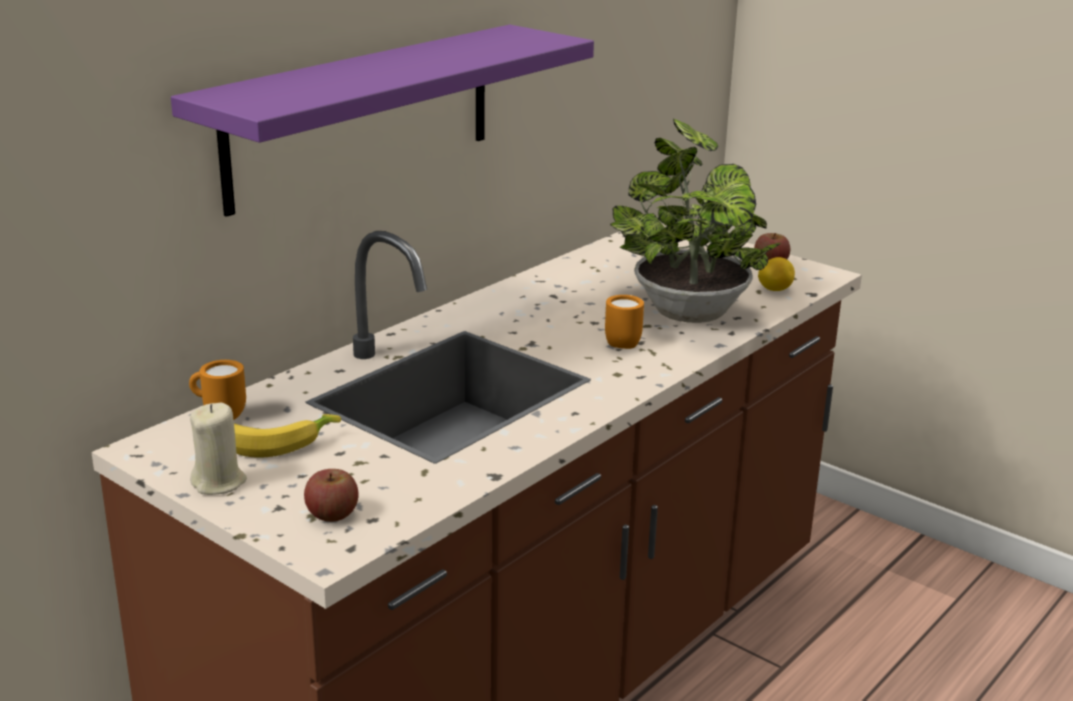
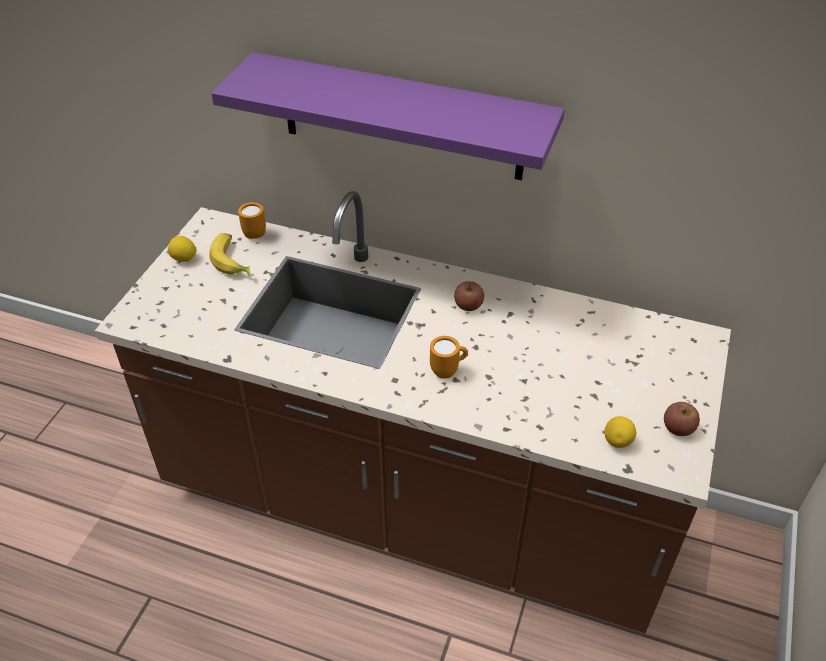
camera: 70 degrees right, 20 degrees up
(219, 482) = (184, 259): beige candle -> lemon
(332, 514) = (164, 309): apple -> apple (468, 305)
(687, 309) = (534, 393): potted plant -> none

